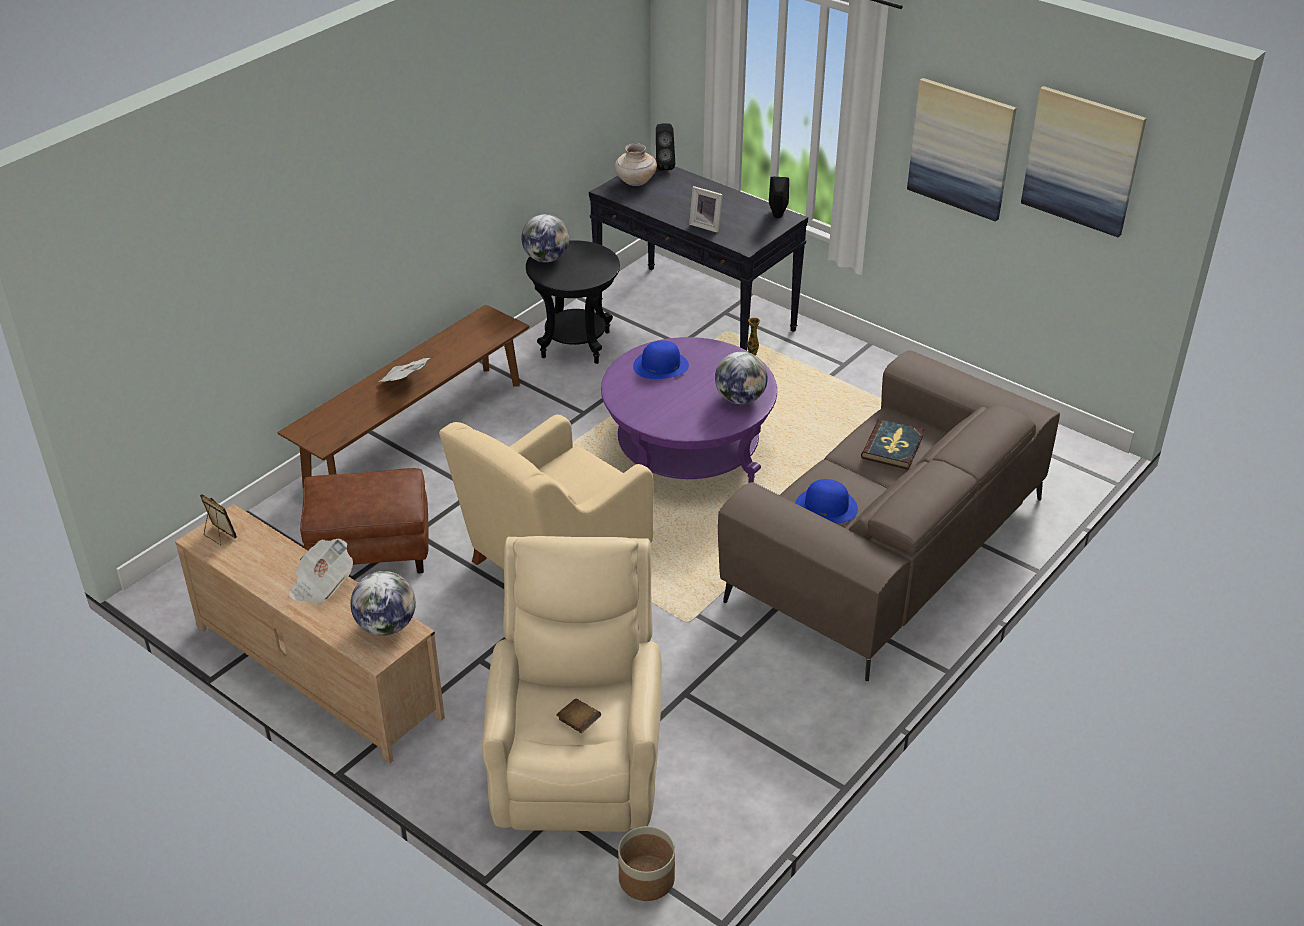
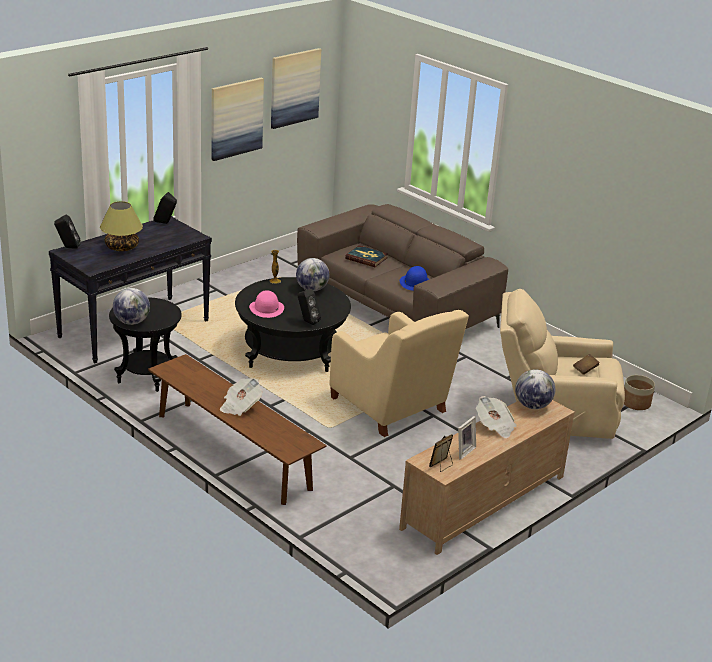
camera: 85 degrees left, 10 degrees down
(369, 551) = (366, 477): brown ottoman -> none
(633, 404) = (307, 322): none -> black speaker
(635, 182) = (86, 259): beige vase -> none
(660, 365) = (266, 308): blue hat -> pink hat
(683, 199) = (122, 247): none -> table lamp
(687, 452) = (291, 351): purple coffee table -> black coffee table
(706, 225) = (163, 244): picture frame -> picture frame (463, 451)

